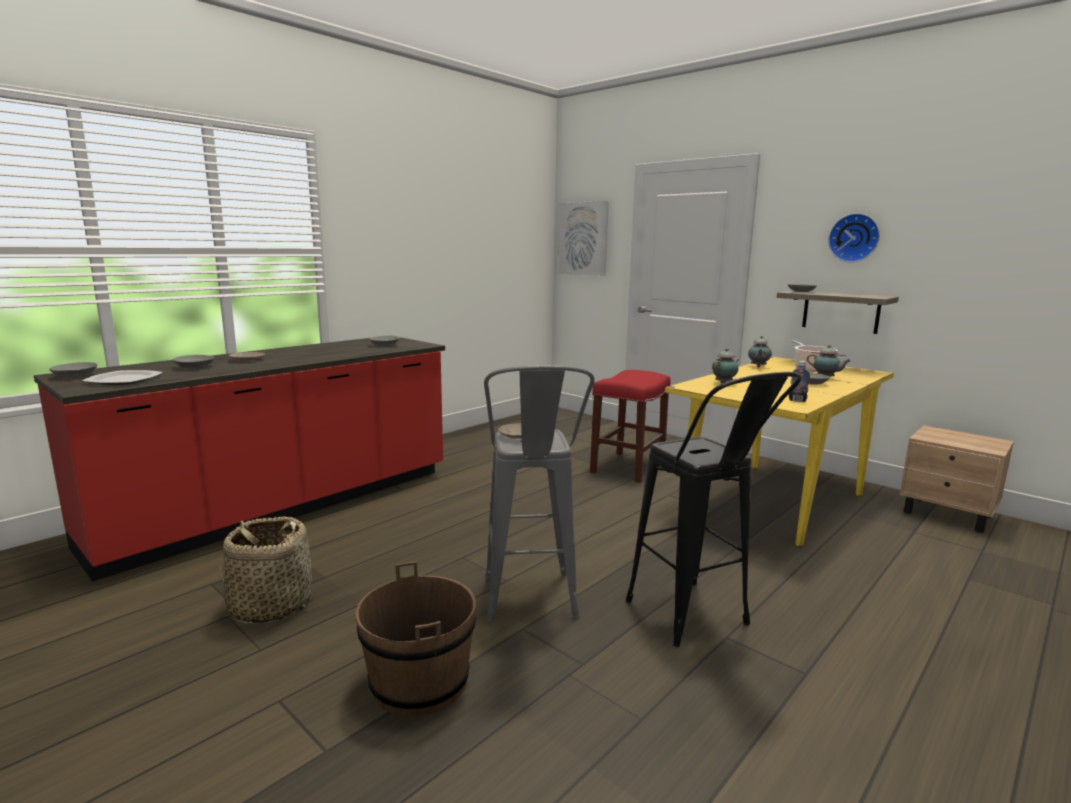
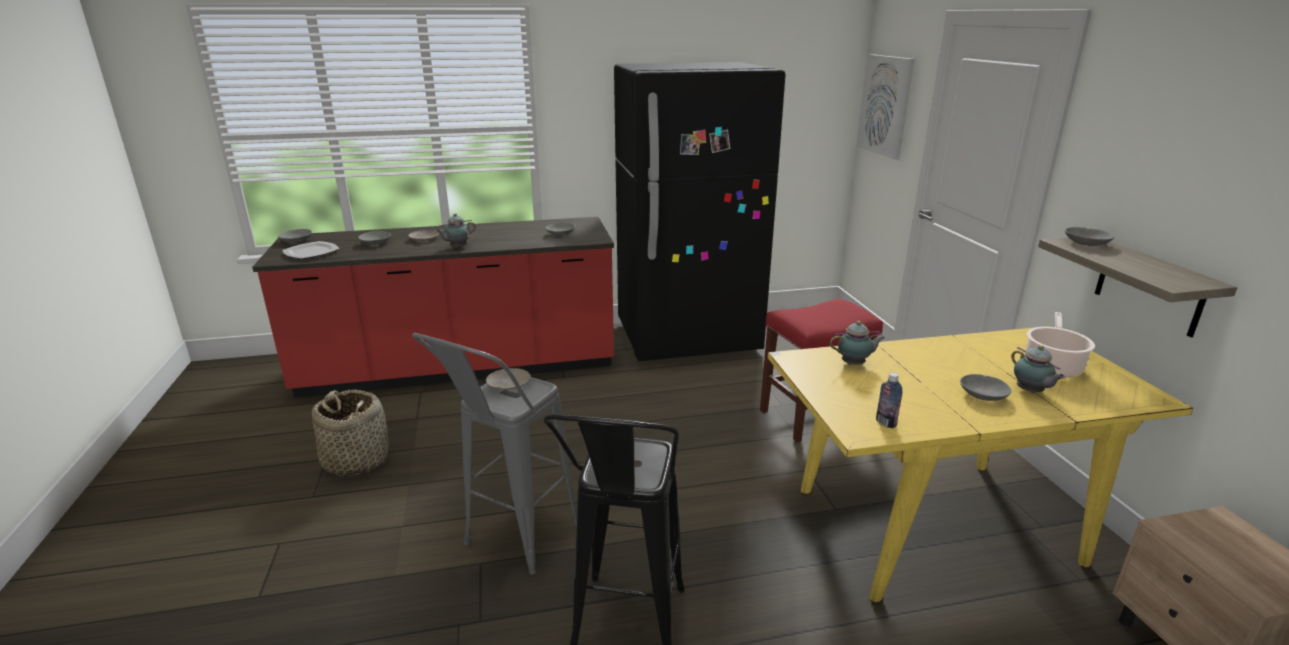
camera: 35 degrees right, 10 degrees up
(419, 682) = (361, 574): brown bucket -> none
(473, 444) = (688, 339): none -> black fridge
(758, 367) = (972, 343): teapot -> teapot (457, 247)
(854, 238) = (1192, 172): wall clock -> none

